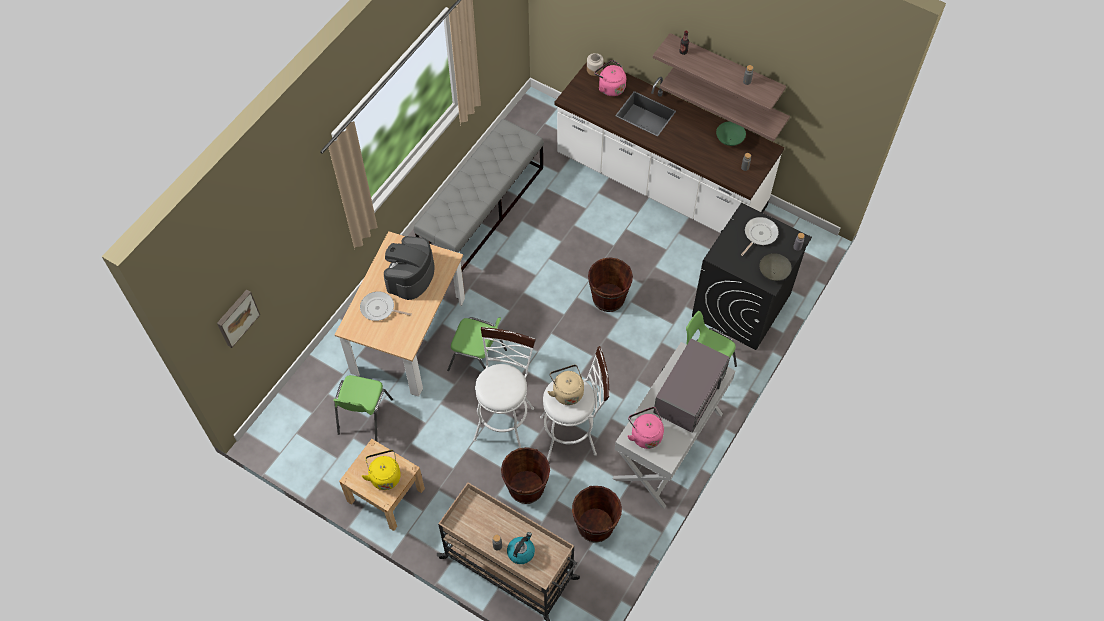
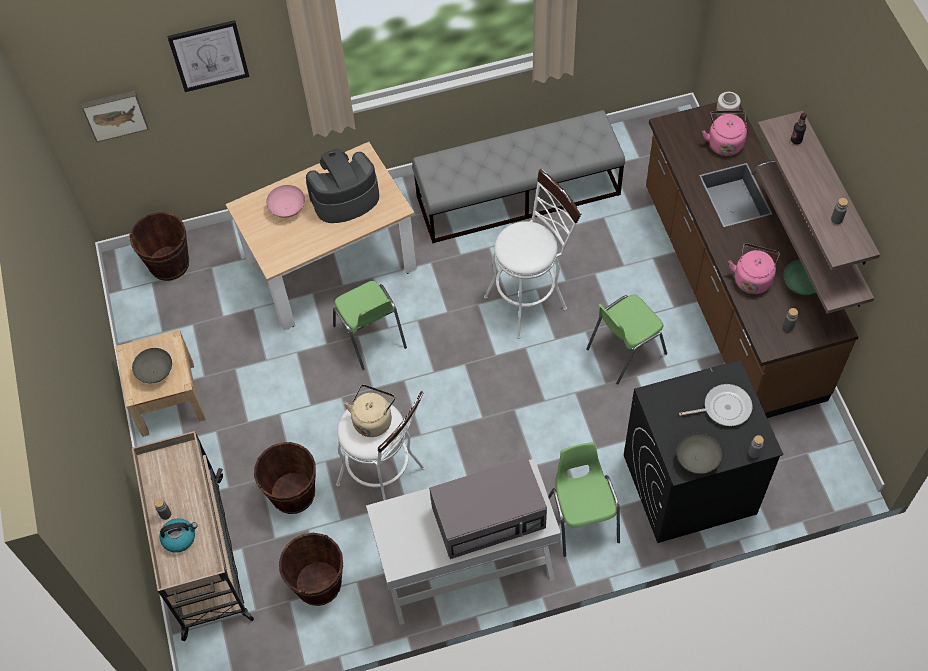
camera: 45 degrees right, 0 degrees up
(285, 230) = (209, 55): none -> picture
(364, 417) = (220, 312): green chair -> green chair (625, 351)
(379, 309) = (287, 209): frying pan -> pink bowl
(384, 475) = (156, 372): yellow kettle -> grey bowl
(505, 418) = (339, 412): white stool -> white stool (531, 299)
(608, 298) = (556, 372): brown bucket -> brown bucket (169, 264)
(645, 434) = (401, 522): pink kettle -> pink kettle (752, 278)
(660, 182) = (730, 293): white counter -> brown counter

